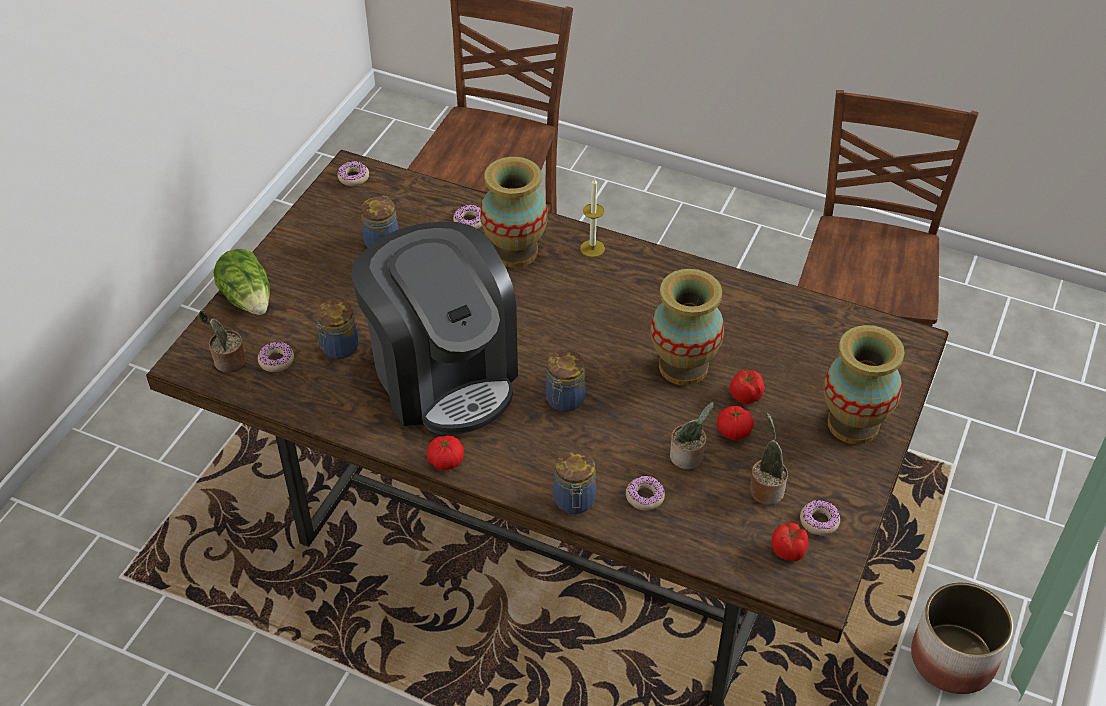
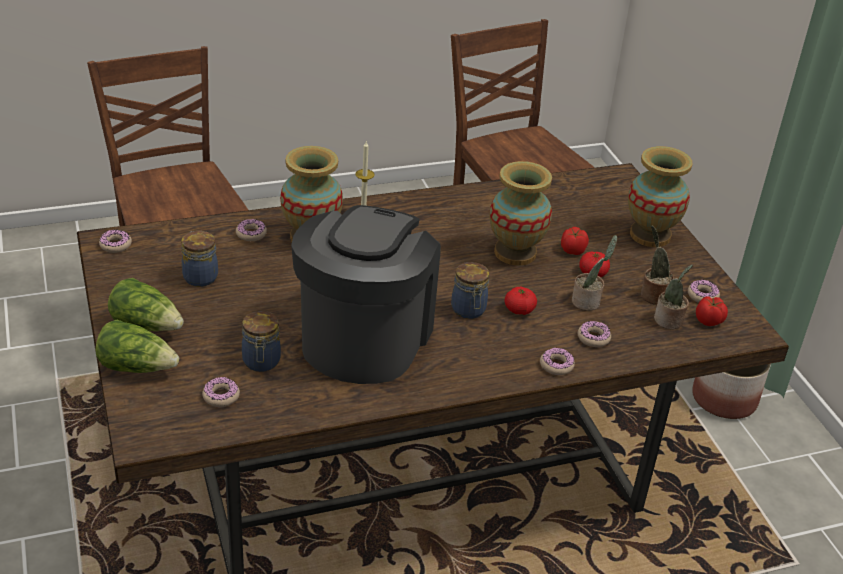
camera: 45 degrees left, 10 degrees down
(228, 362) = (180, 419): potted plant -> potted plant (669, 321)
(295, 265) = (147, 325): none -> lettuce
(443, 374) = (364, 338): coffee machine -> coffee machine turned 90 degrees counterclockwise
(446, 461) = (441, 390): tomato -> tomato (519, 310)
(574, 501) = (556, 365): jar -> donut

